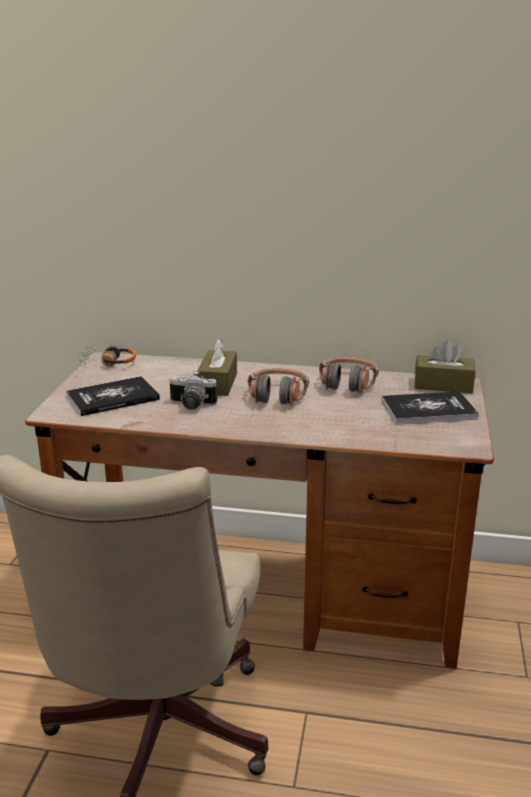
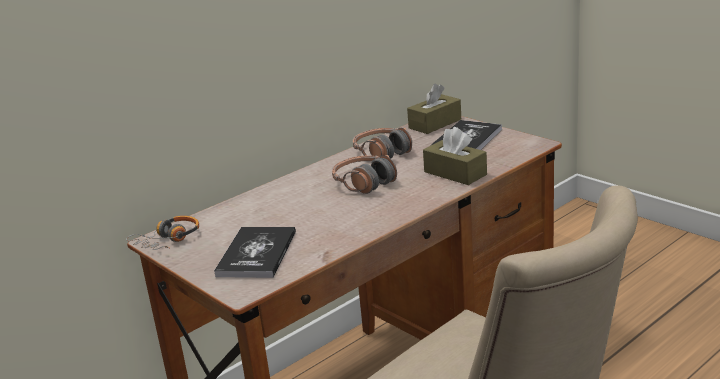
camera: 50 degrees left, 0 degrees up
(191, 405) = (329, 221): camera -> none
(218, 383) = (303, 200): brown tissue box -> brown tissue box (455, 173)

